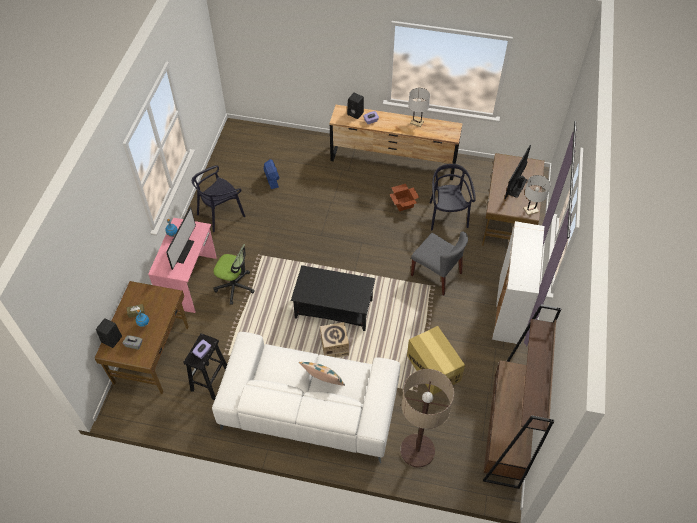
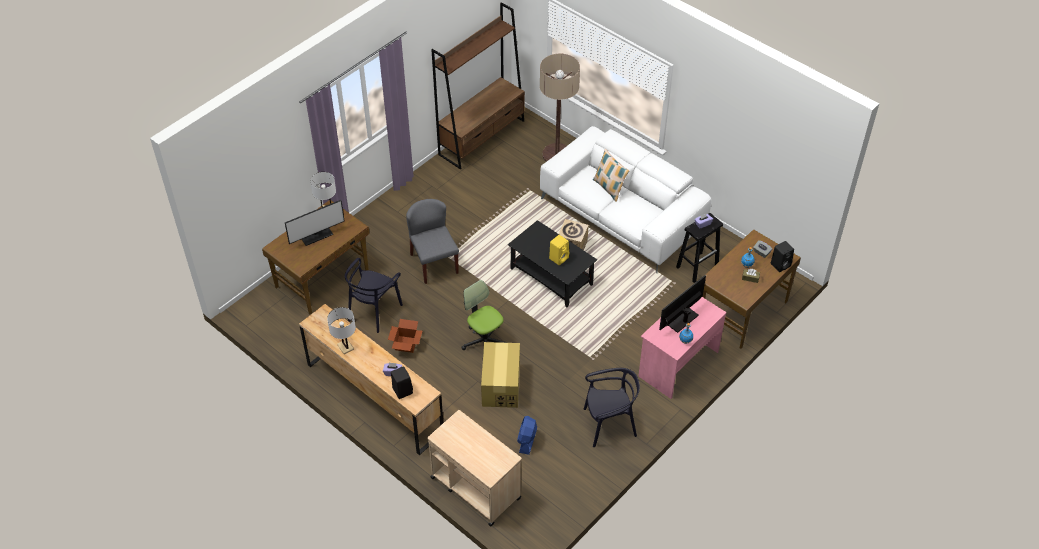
camera: 150 degrees left, 5 degrees down
(235, 286) = (634, 338): office chair -> office chair (484, 341)
(287, 140) = (475, 487): none -> beige cart
(323, 285) = (559, 257): none -> yellow speaker
(433, 368) = (500, 197): cardboard box -> cardboard box (501, 385)
(509, 310) = (398, 208): white cabinet -> none

